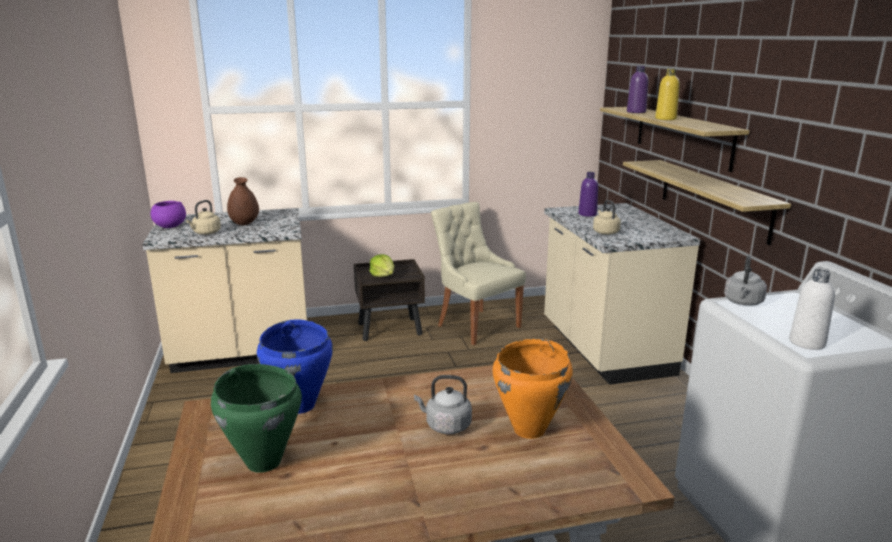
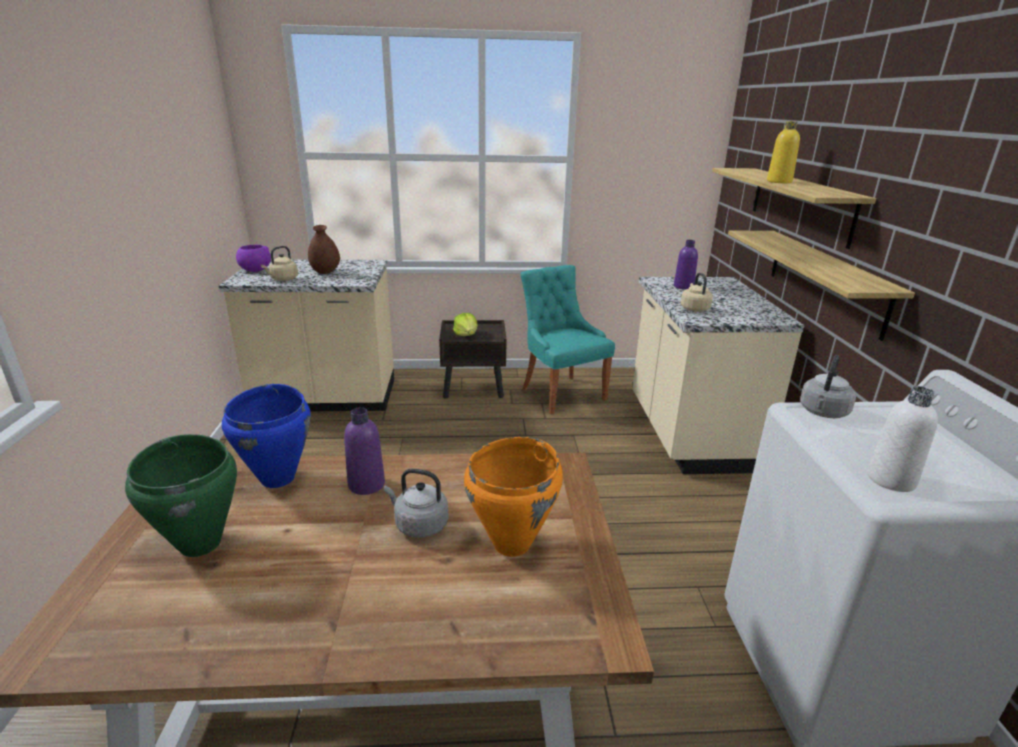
camera: 10 degrees right, 5 degrees up
(476, 325) = (561, 393): beige chair -> turquoise chair
(636, 112) = (750, 173): purple bottle -> purple bottle (366, 484)

